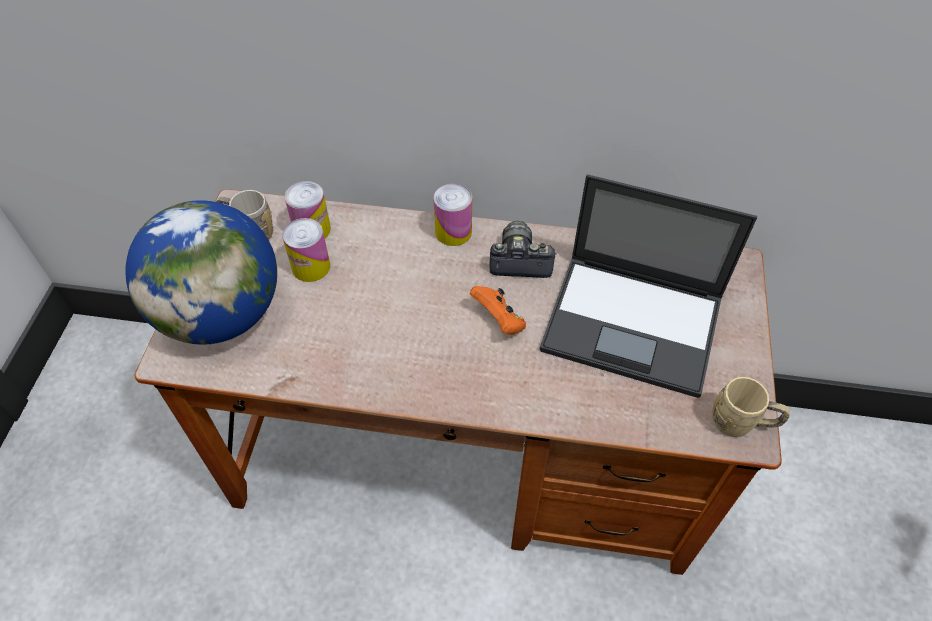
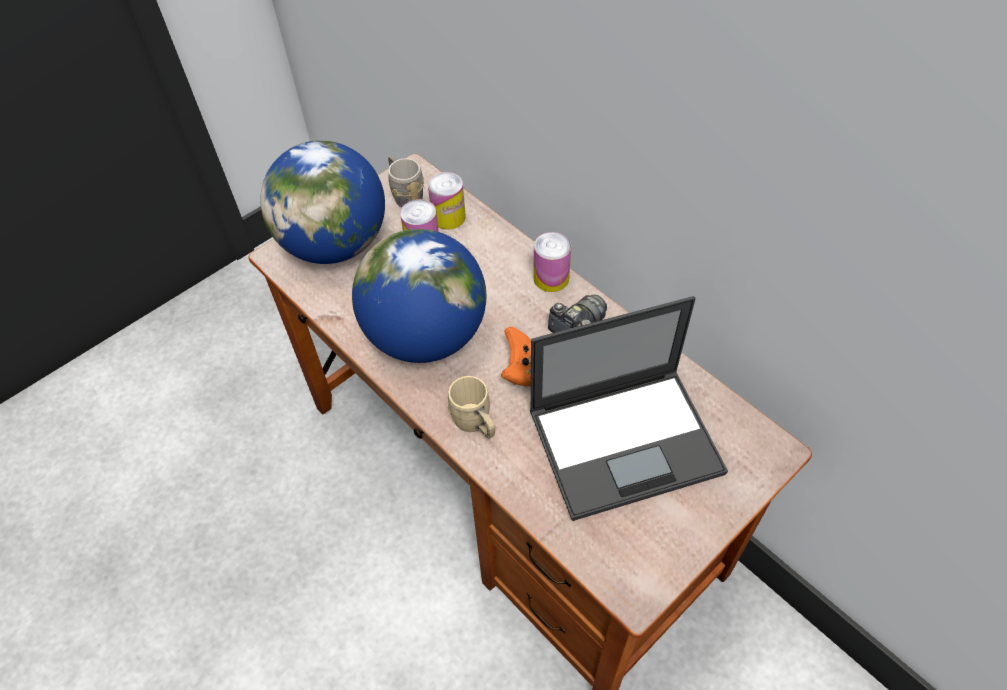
camera: 40 degrees right, 0 degrees up
(392, 343) = (426, 335): none -> globe
(634, 324) = (627, 440): laptop -> laptop turned 75 degrees counterclockwise
(741, 423) = (638, 580): beige mug -> beige mug (475, 424)

